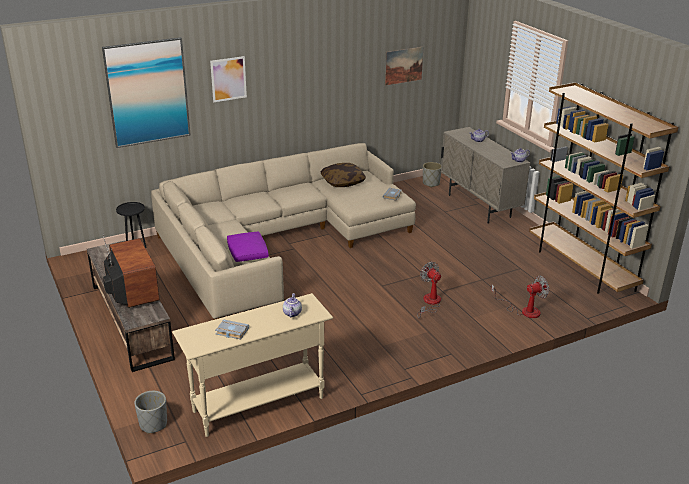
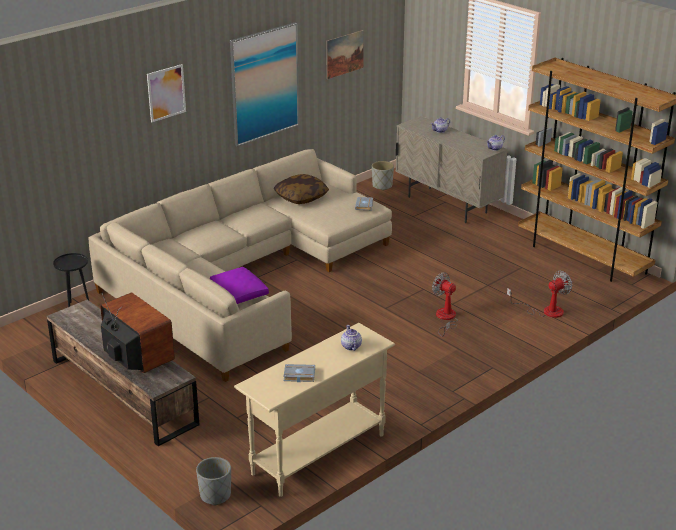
camera: 15 degrees left, 0 degrees up
(147, 92) = (81, 120): picture -> picture (264, 84)

